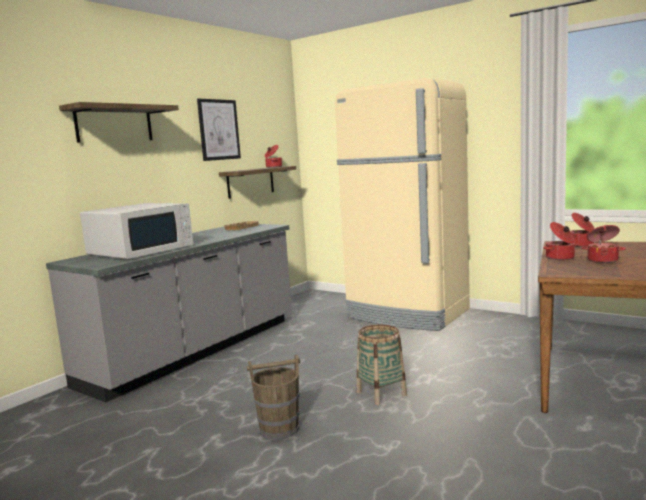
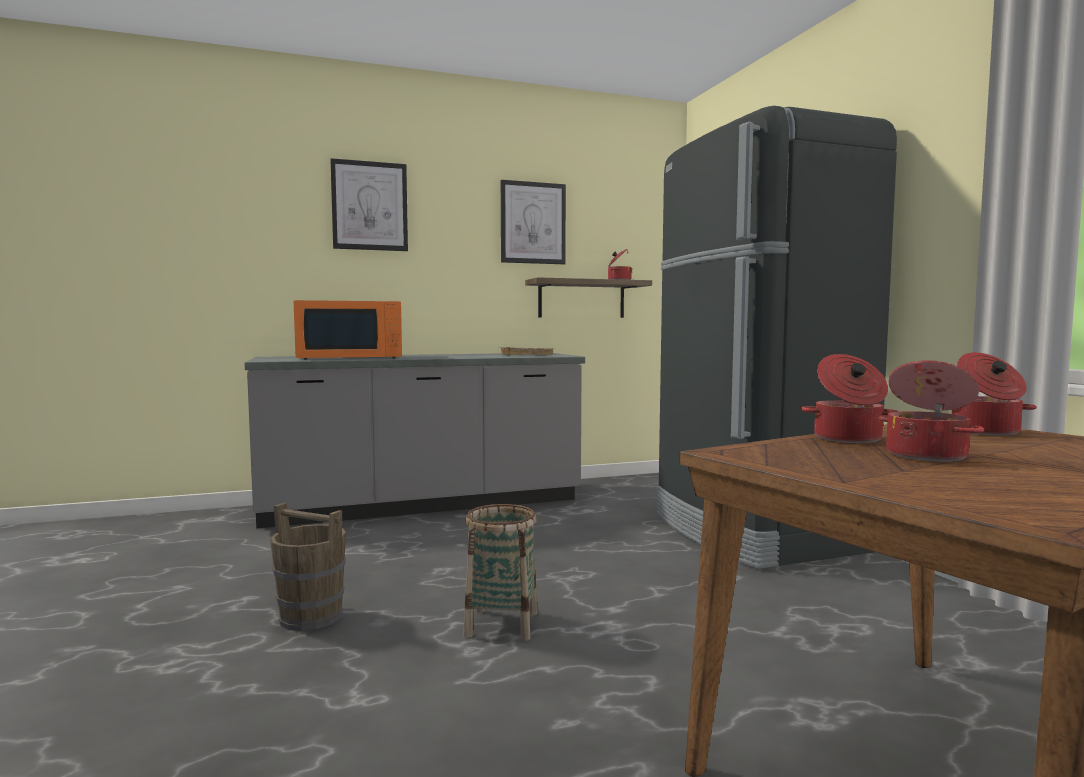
camera: 35 degrees right, 5 degrees down
(114, 124) = (369, 206): shelf -> picture
(141, 250) = (351, 357): white microwave -> orange microwave
(407, 314) = (754, 533): beige fridge -> black fridge

